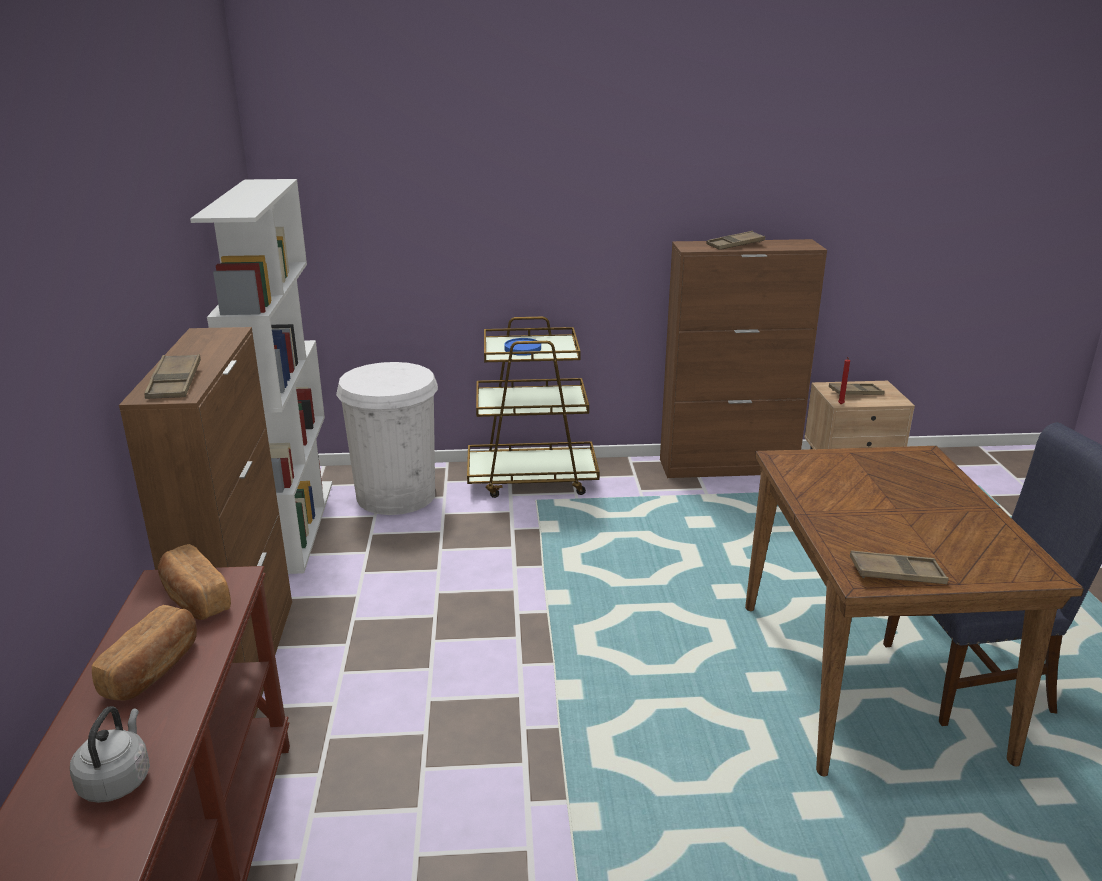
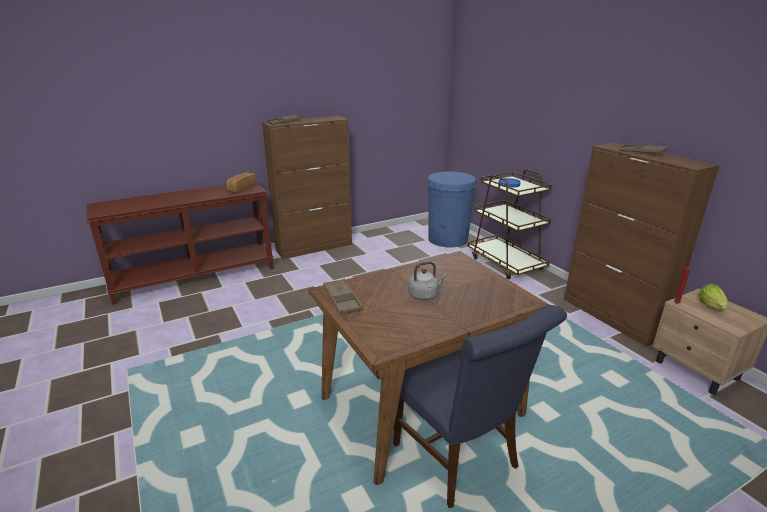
camera: 65 degrees right, 0 degrees up
(117, 779) = (152, 202): grey kettle -> grey kettle (424, 295)
(153, 670) = (202, 193): bread -> none
(293, 525) = (401, 228): white bookcase -> none
(396, 495) = (448, 239): white trash can -> blue trash can
(855, 393) = (712, 307): brown tray -> lettuce

